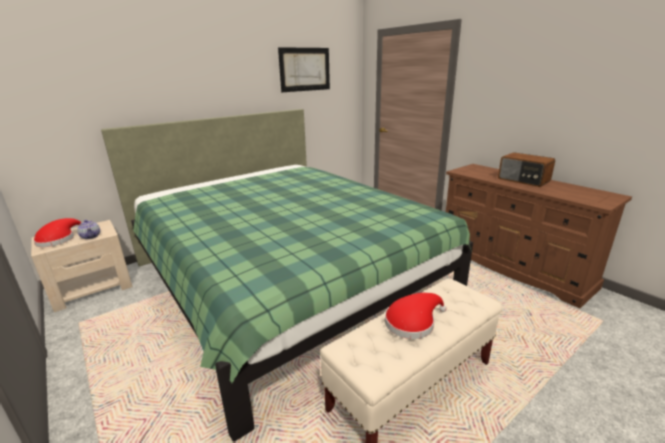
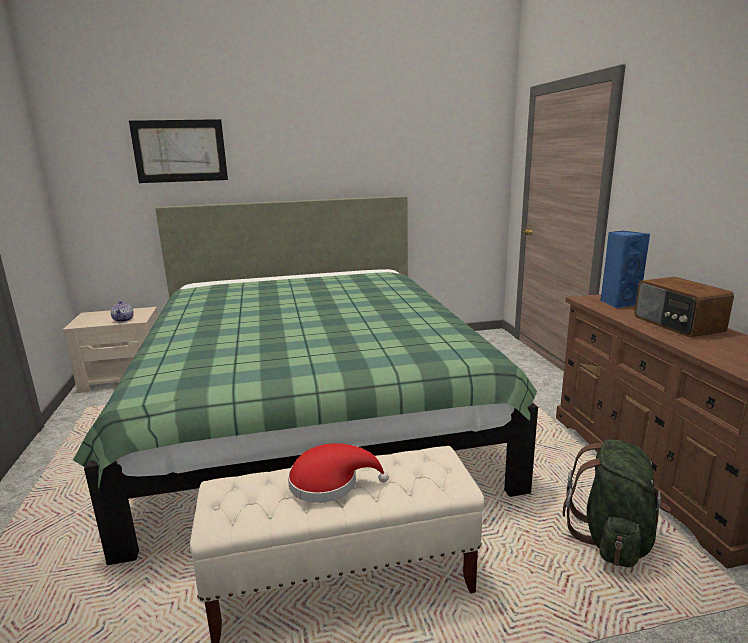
camera: 25 degrees right, 5 degrees down
(58, 239) = (97, 318): red hat -> none
(305, 69) = (417, 144): picture -> picture (180, 151)
(478, 171) = (618, 303): none -> blue speaker
(523, 309) = (613, 539): none -> green backpack

